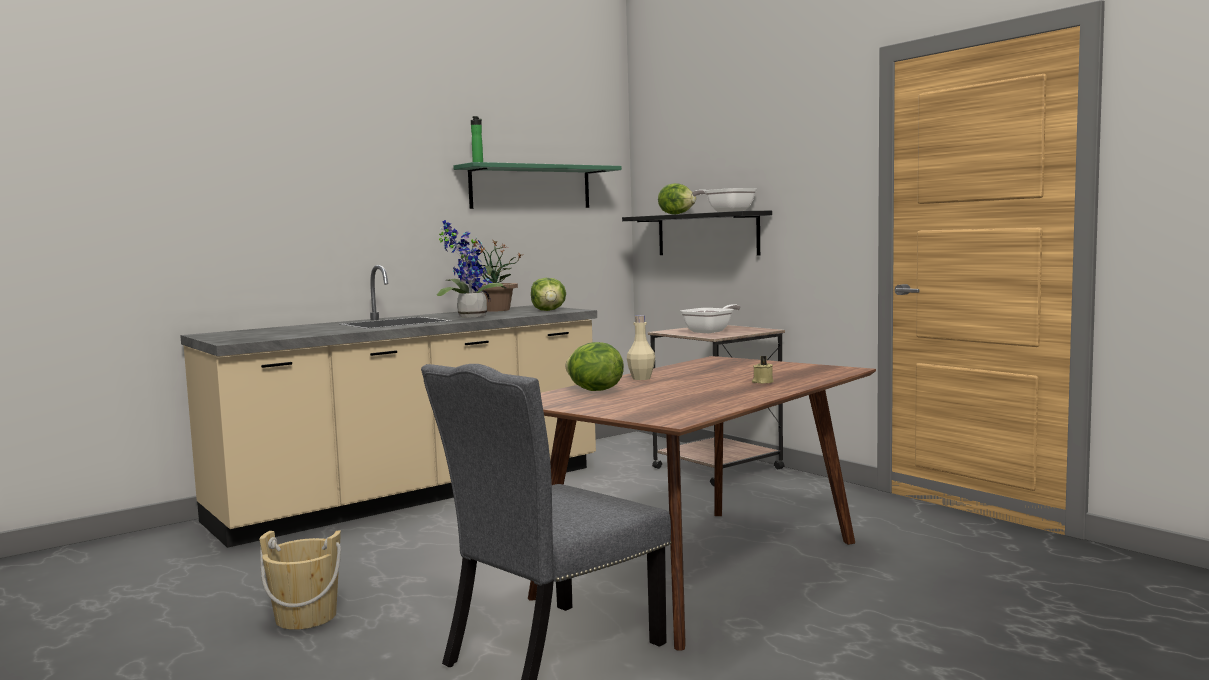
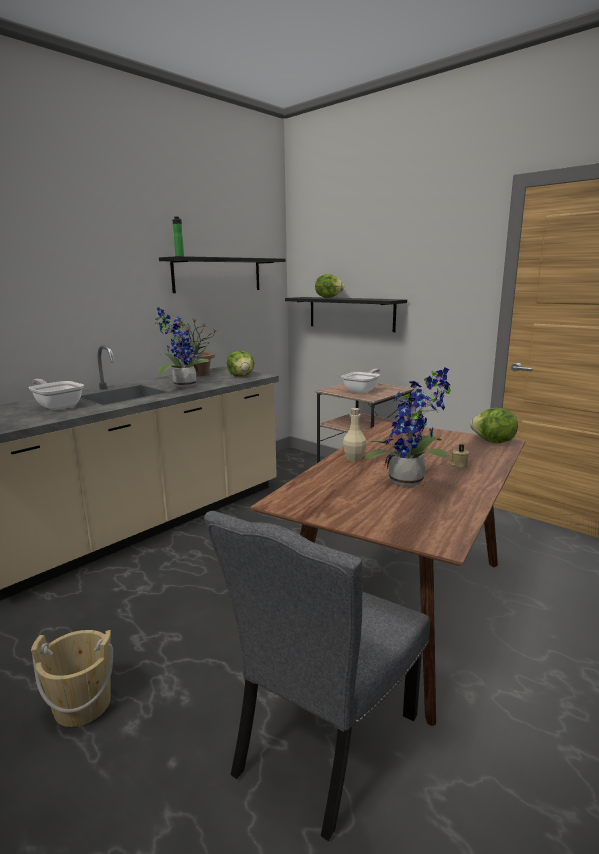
camera: 10 degrees left, 10 degrees up
(530, 187) = (218, 275): green shelf -> black shelf
(594, 390) = (328, 482): lettuce -> lettuce (493, 442)
(688, 391) = (410, 482): none -> potted plant
(726, 211) = (372, 299): frying pan -> frying pan (57, 406)

